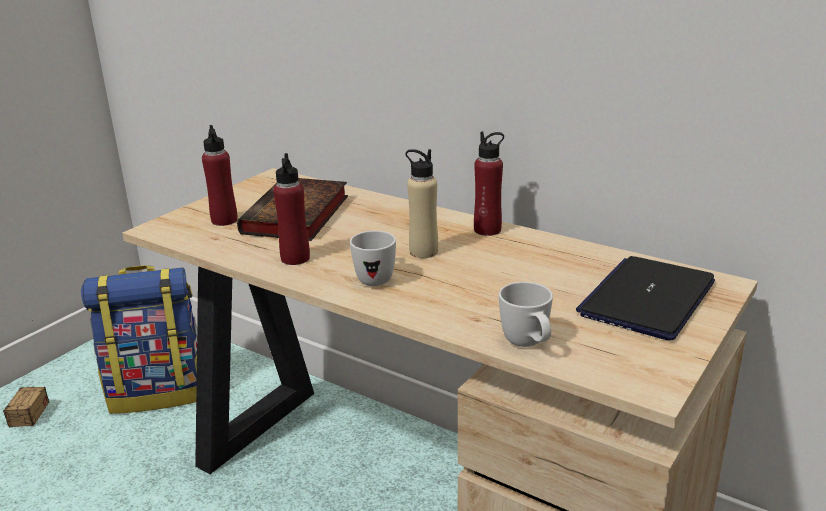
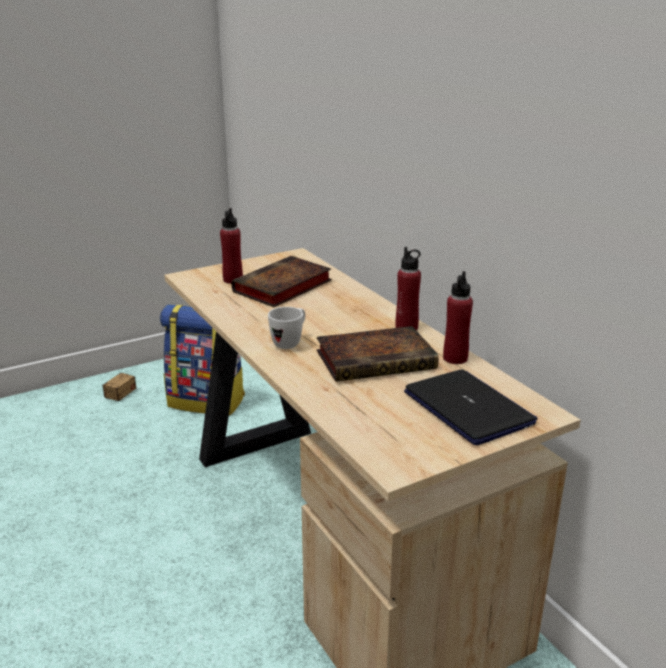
camera: 25 degrees right, 0 degrees up
(295, 258) = (251, 317): red bottle -> red bottle (455, 358)
(423, 252) = (341, 333): beige bottle -> none
(496, 271) = (378, 359): none -> book
(528, 345) = (341, 416): white mug -> none
(647, 299) = (468, 408): laptop -> laptop turned 90 degrees clockwise

